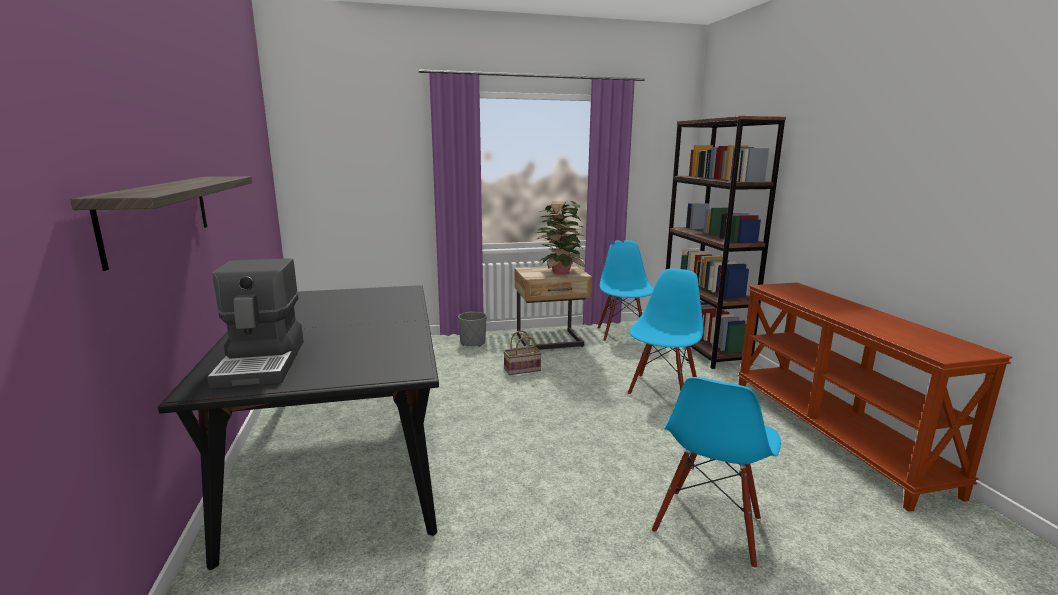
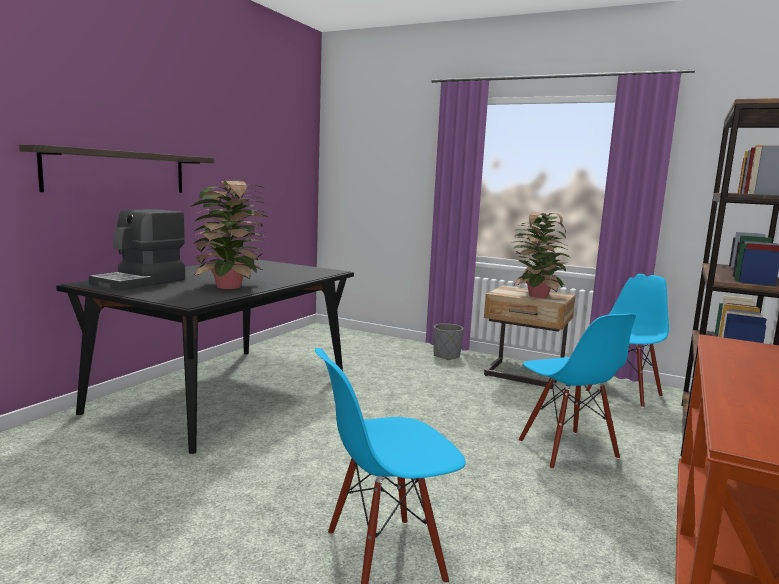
camera: 40 degrees right, 5 degrees down
(382, 337) = (230, 287): none -> potted plant
(521, 370) = (450, 386): basket -> none
(662, 390) = (566, 450): blue chair -> blue chair turned 90 degrees clockwise

